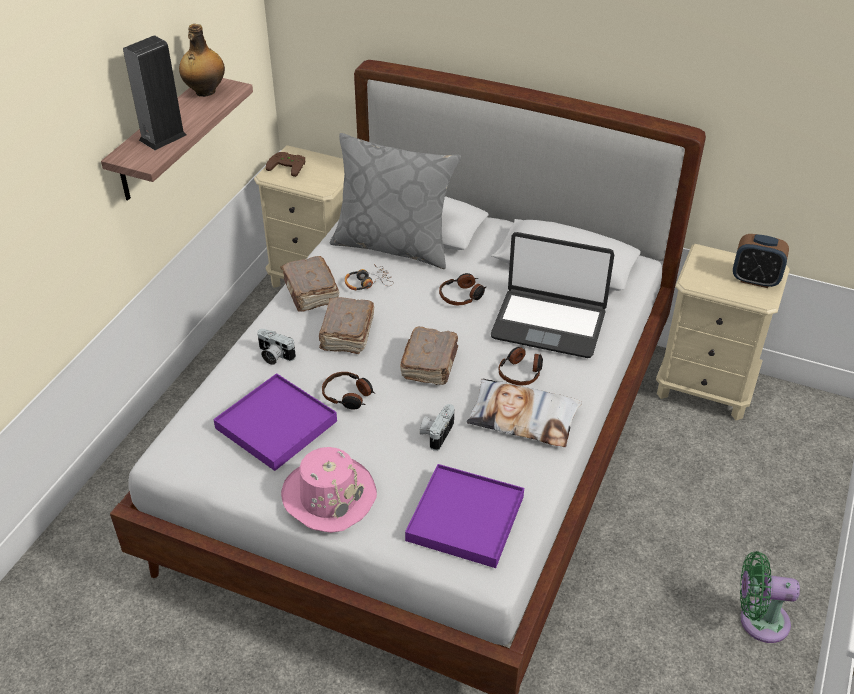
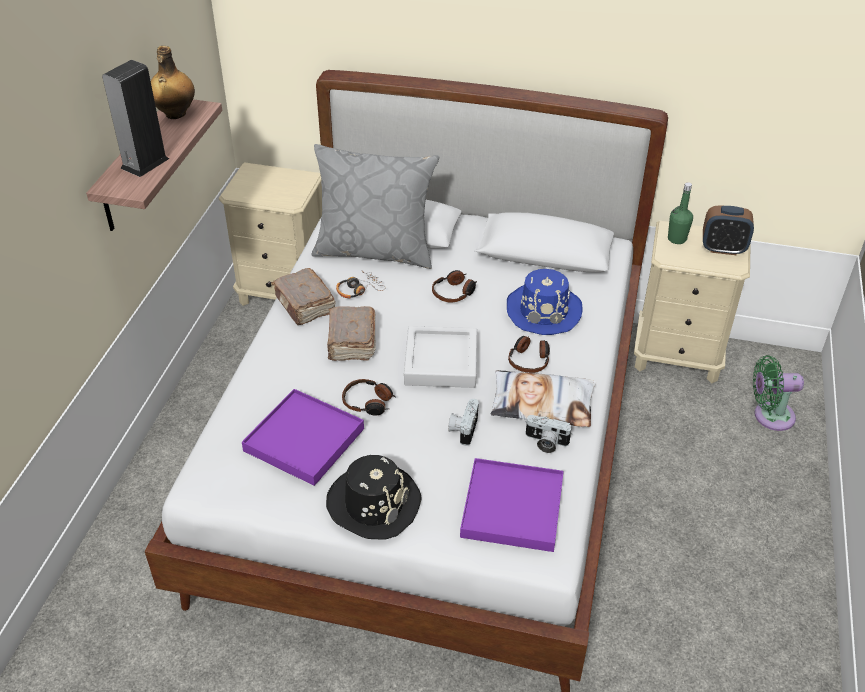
camera: 10 degrees left, 0 degrees up
(274, 356) = (283, 372): camera -> camera (545, 442)
(288, 165) = (251, 182): brown game controller -> none
(328, 496) = (373, 503): pink hat -> black hat
(430, 364) = (441, 362): brown book -> grey tray
(549, 323) = (544, 310): laptop -> blue hat
(708, 265) = (676, 239): none -> green bottle
(758, 620) = (775, 567): green fan -> green fan (769, 416)

